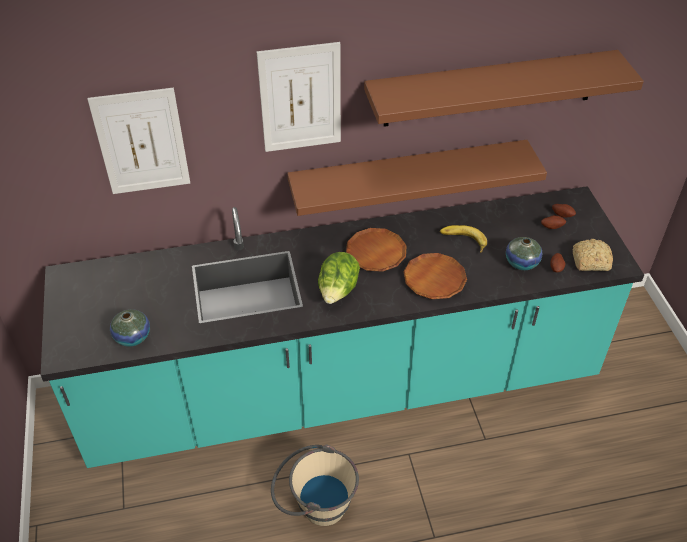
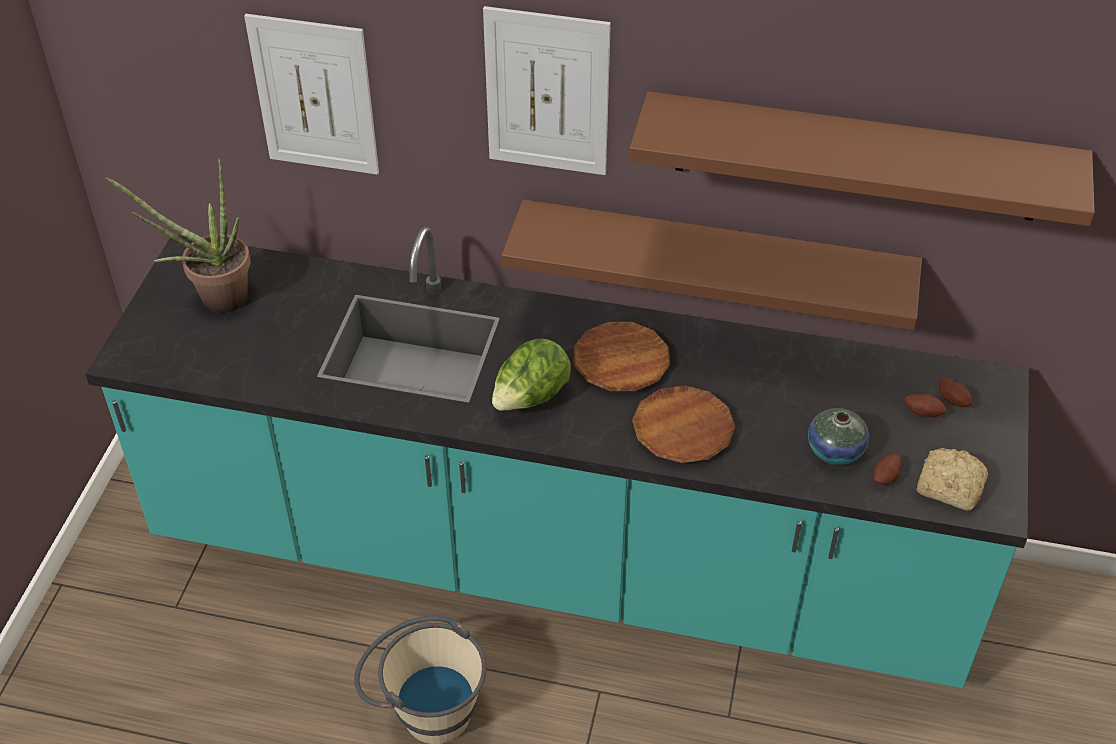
camera: 25 degrees right, 0 degrees up
(100, 298) = (213, 299): none -> potted plant
(132, 337) = (223, 365): vase -> none
(462, 241) = (763, 388): banana -> none

